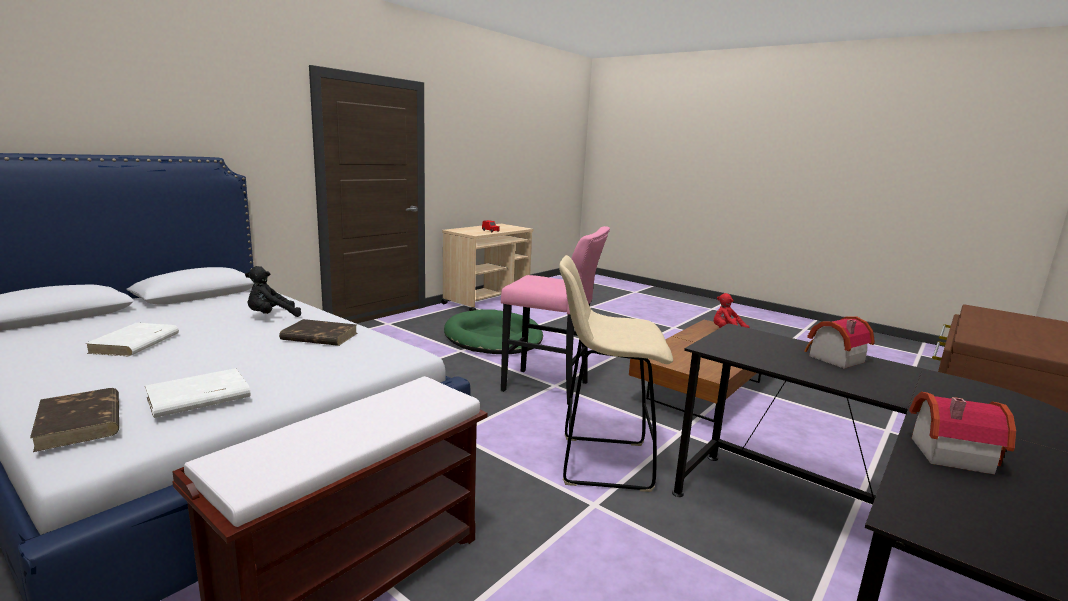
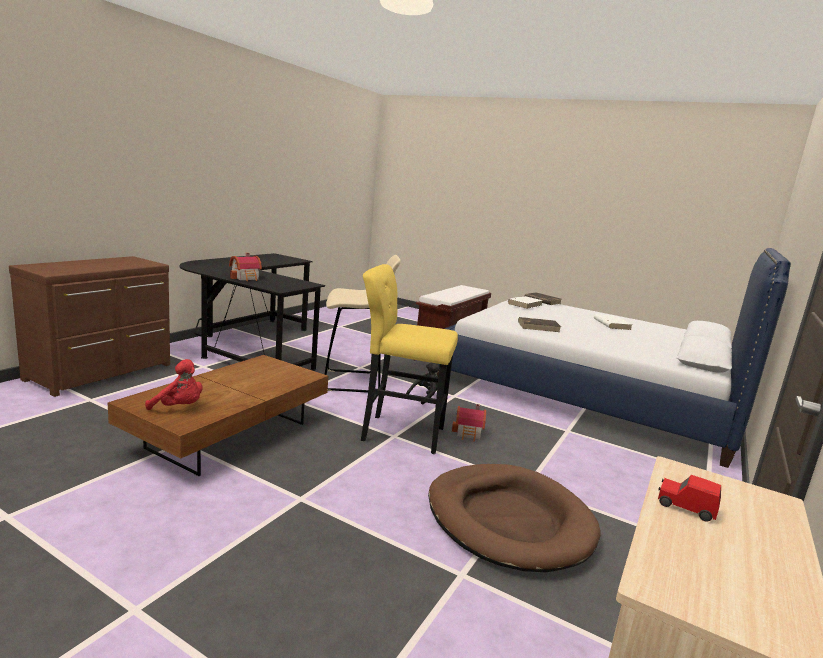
camera: 170 degrees right, 0 degrees up
(271, 316) = (597, 340): black plush toy -> black plush toy (425, 397)
(493, 337) = (508, 520): green dog bed -> brown dog bed
(549, 388) = (398, 433): pink stool -> yellow stool
(946, 452) = (264, 263): toy house -> toy house (469, 433)

